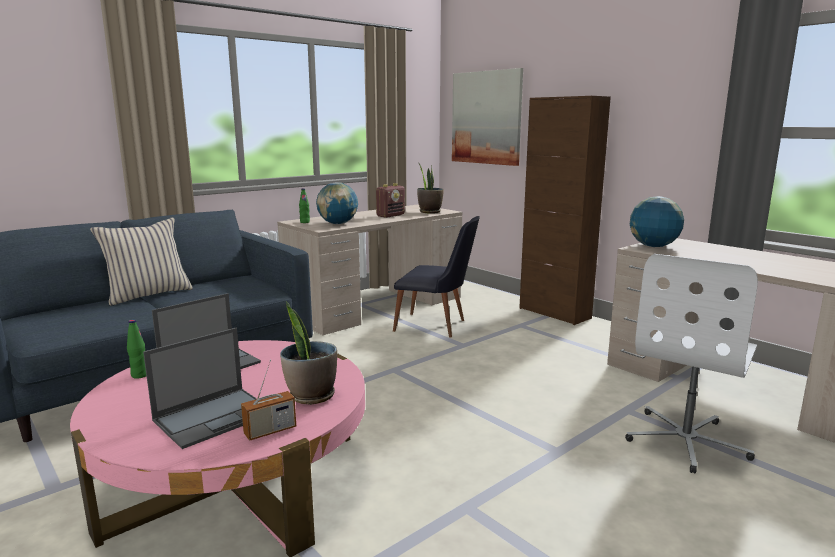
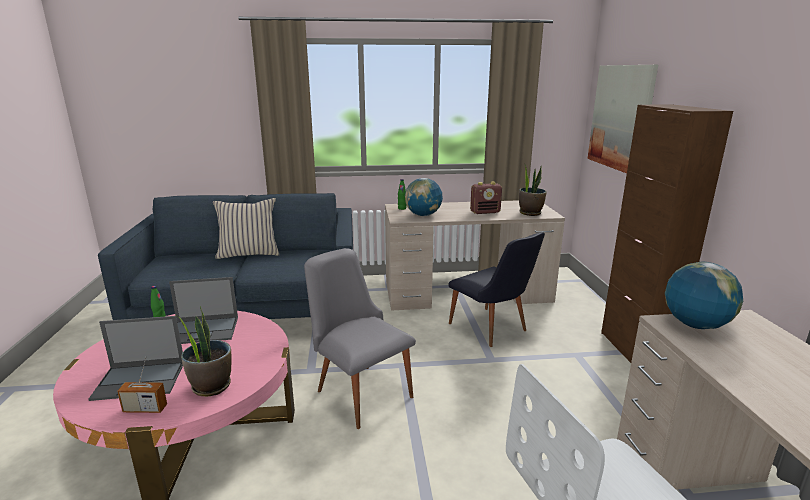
camera: 35 degrees right, 5 degrees up
(379, 397) = (359, 389): none -> grey chair

